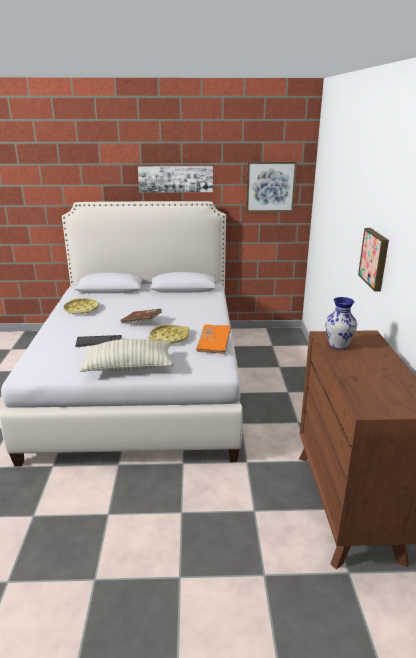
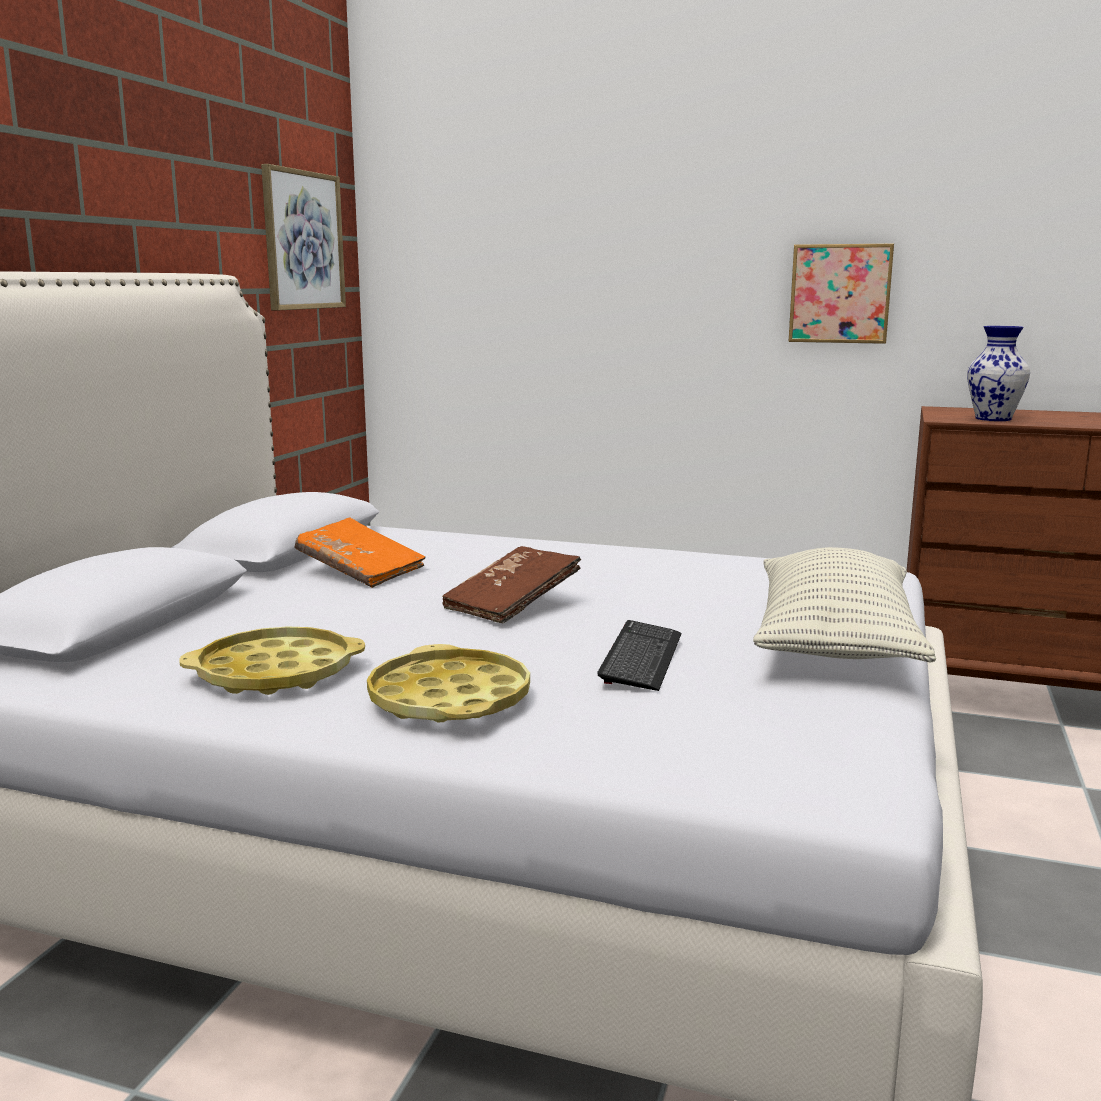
camera: 70 degrees left, 10 degrees down
(169, 338) = (656, 591): yellow tray -> yellow tray (449, 699)
(175, 179) = (121, 199): picture -> none
(214, 345) = (728, 561): orange book -> orange book (360, 571)

